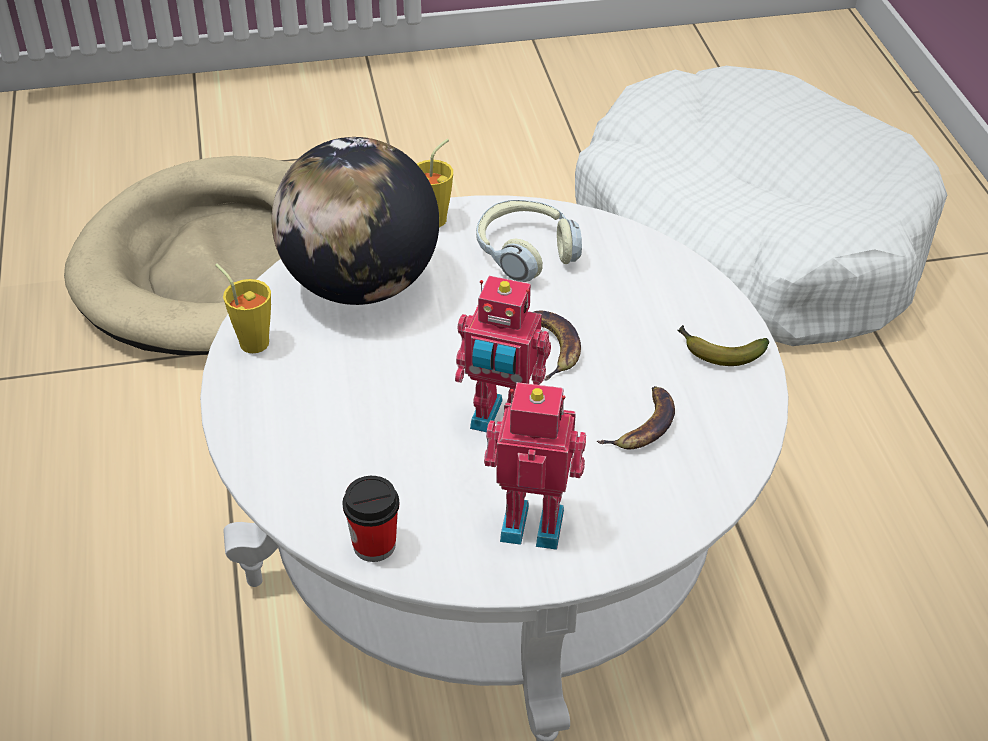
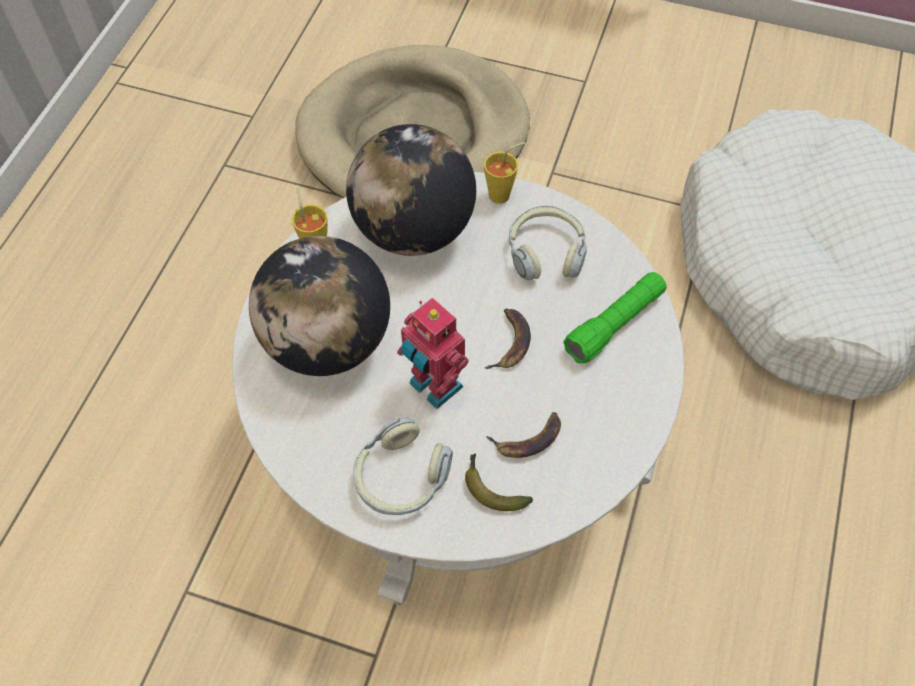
camera: 30 degrees right, 15 degrees up
(341, 428) = (327, 342): none -> globe
(374, 545) = (290, 443): cup -> none
(533, 521) = (401, 477): toy robot -> headphones
(649, 288) = (614, 324): none -> green flashlight
(718, 352) = (626, 403): banana -> banana (491, 488)

